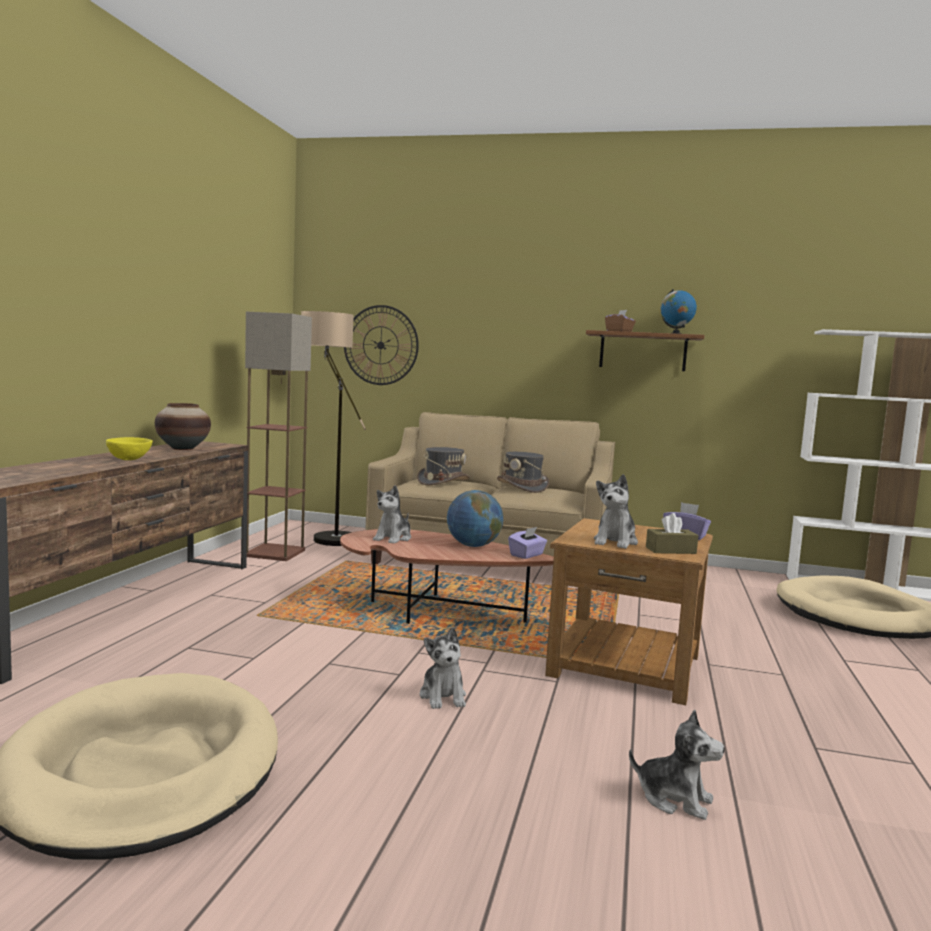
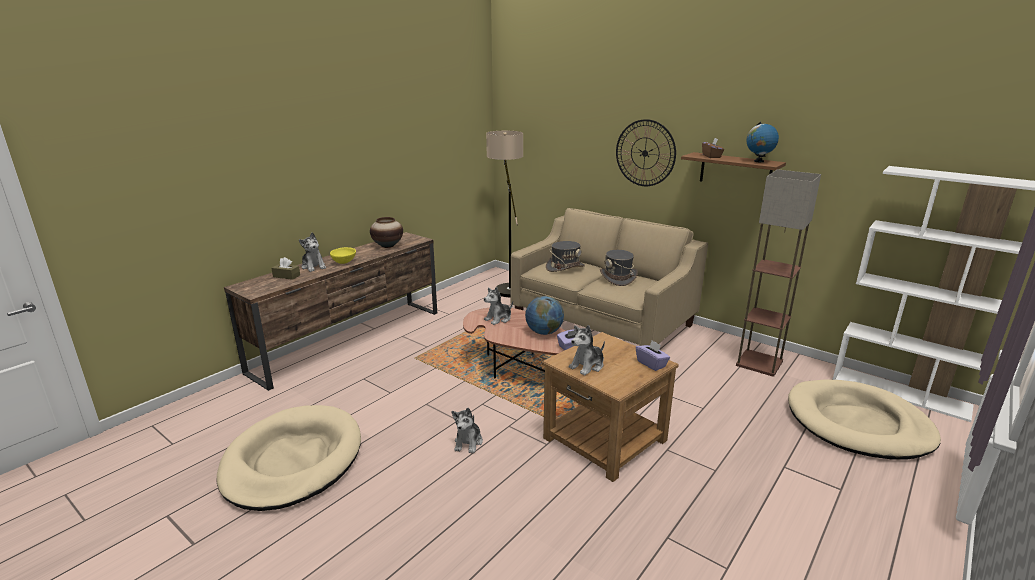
camera: 25 degrees right, 15 degrees up
(274, 553) = (463, 300): floor lamp -> floor lamp (758, 363)
(380, 345) = (547, 152): wall clock -> wall clock (645, 153)
(670, 550) = (615, 381): brown tissue box -> brown tissue box (286, 276)
(674, 799) = (534, 549): plush toy -> plush toy (313, 266)

